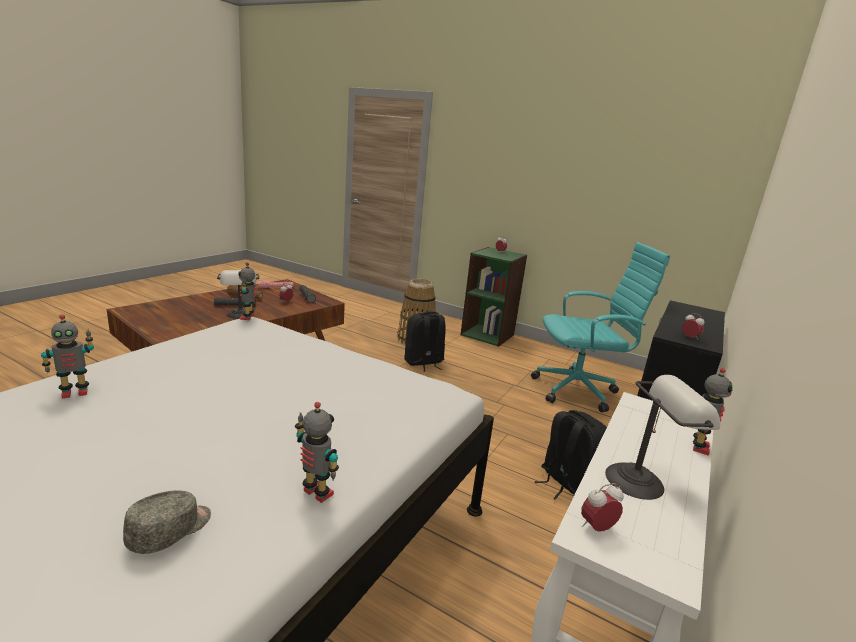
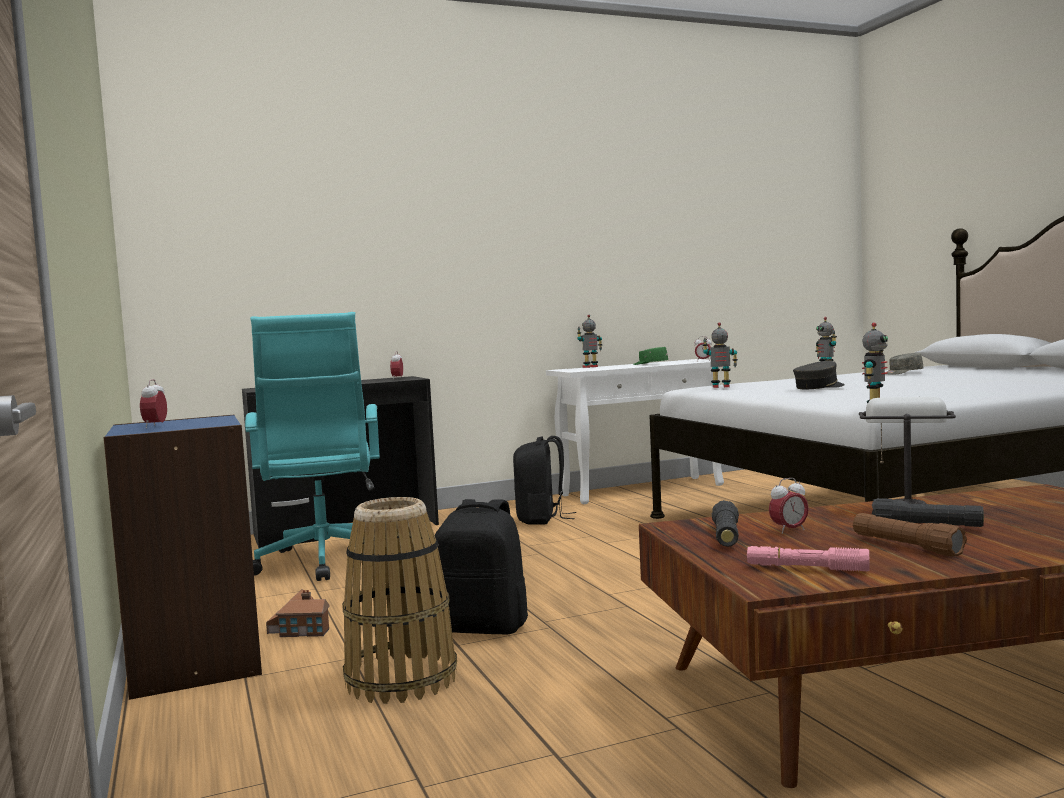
camera: 140 degrees left, 15 degrees down
(75, 392) = (1025, 385): toy robot -> toy robot (721, 387)
(301, 380) = (819, 387): none -> grey cap
(488, 334) = (194, 665): green bookcase -> blue bookcase
(489, 351) = (300, 629): none -> toy house
(579, 390) = (323, 563): turquoise office chair -> turquoise office chair turned 135 degrees counterclockwise
(644, 479) = (650, 364): table lamp -> green cap

